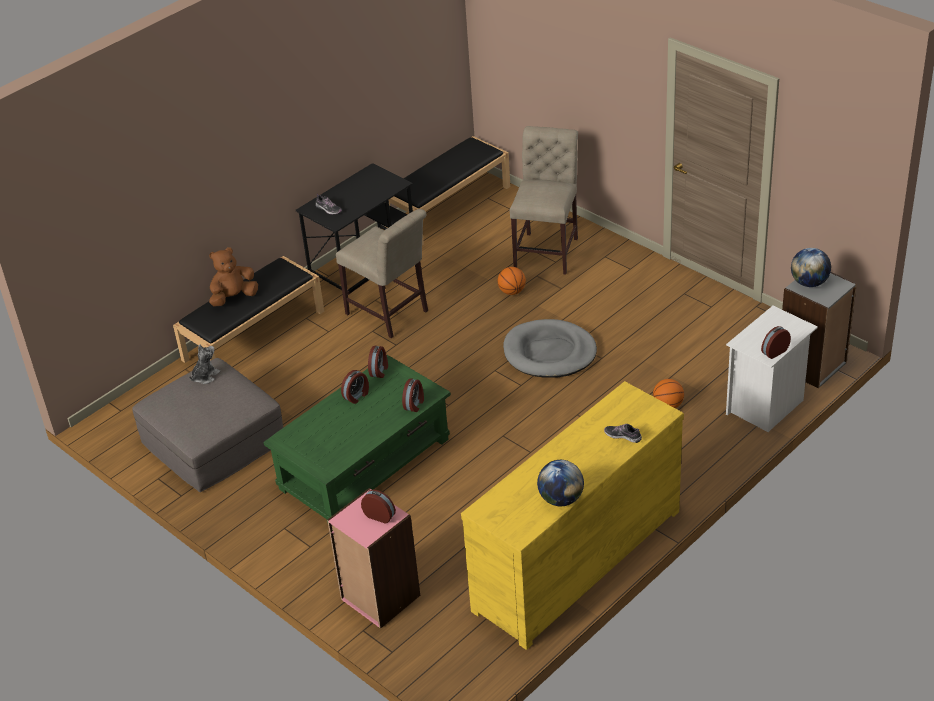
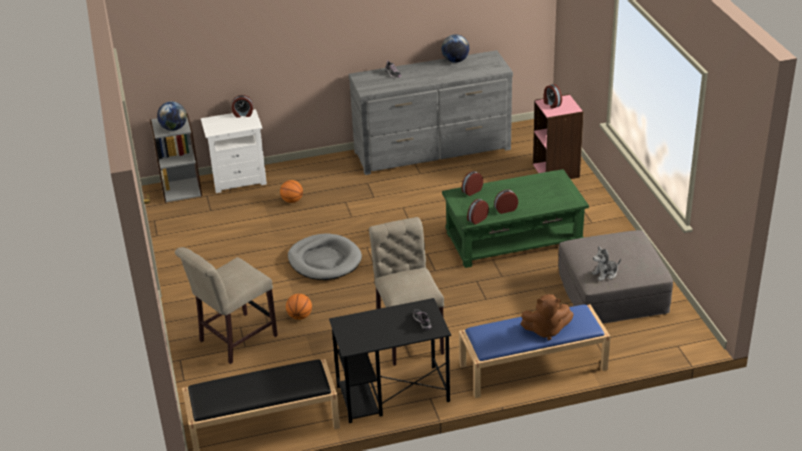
camera: 150 degrees left, 5 degrees down
(254, 335) = (532, 367): black bench -> blue bench
(575, 559) = (433, 151): yellow dresser -> grey dresser

